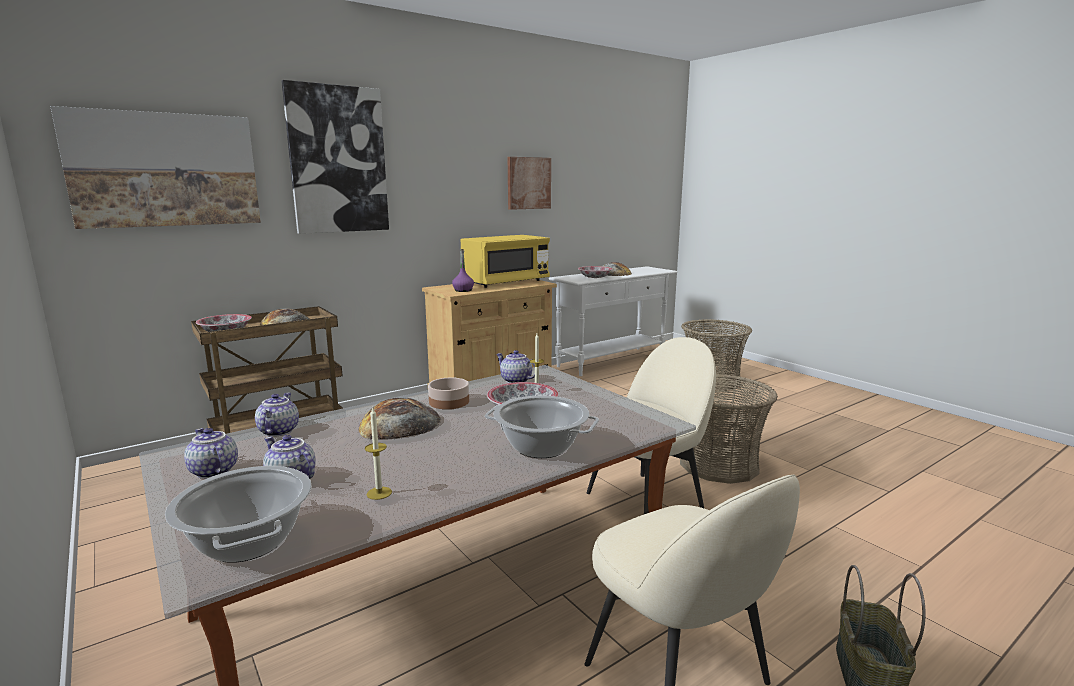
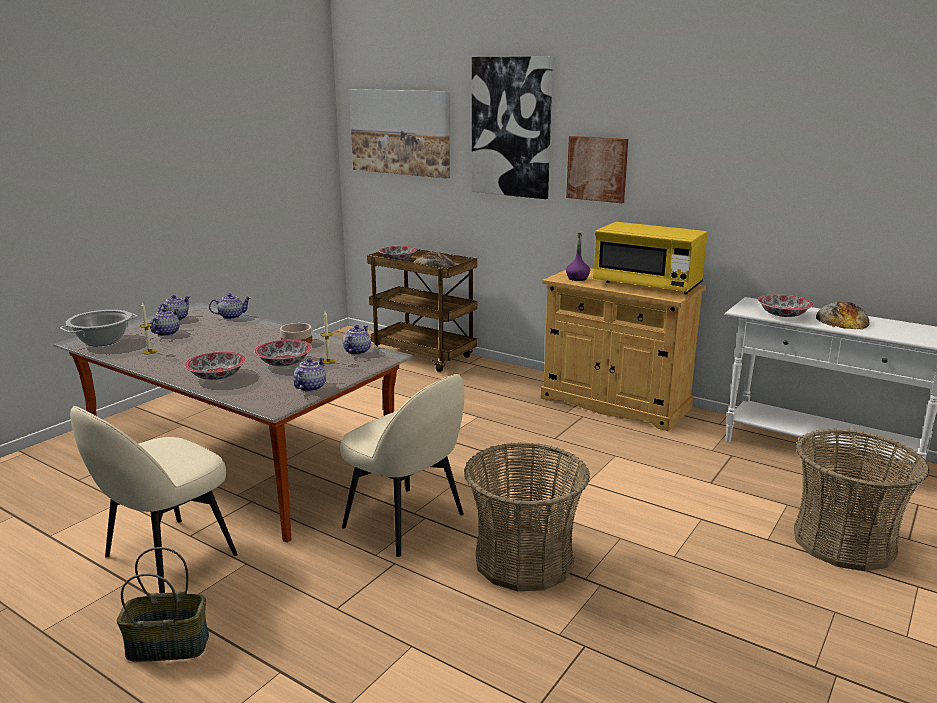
camera: 70 degrees right, 5 degrees up
(400, 424) = (249, 337): bread -> none
(528, 183) = (732, 164): picture -> picture (597, 169)
(541, 447) = (217, 376): cooking pot -> bowl
(612, 405) = (310, 387): none -> teapot

